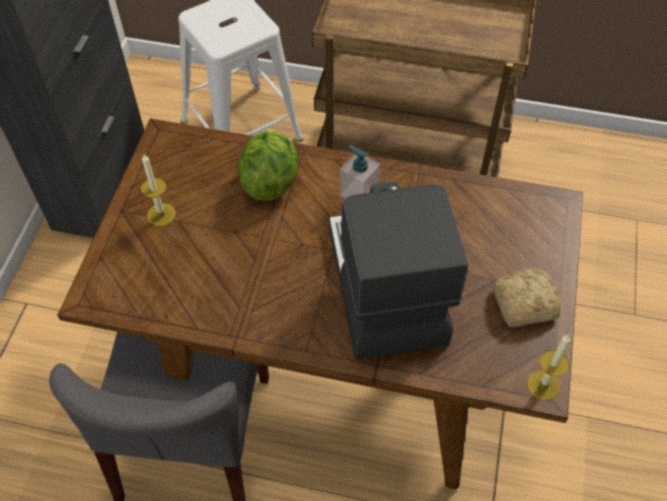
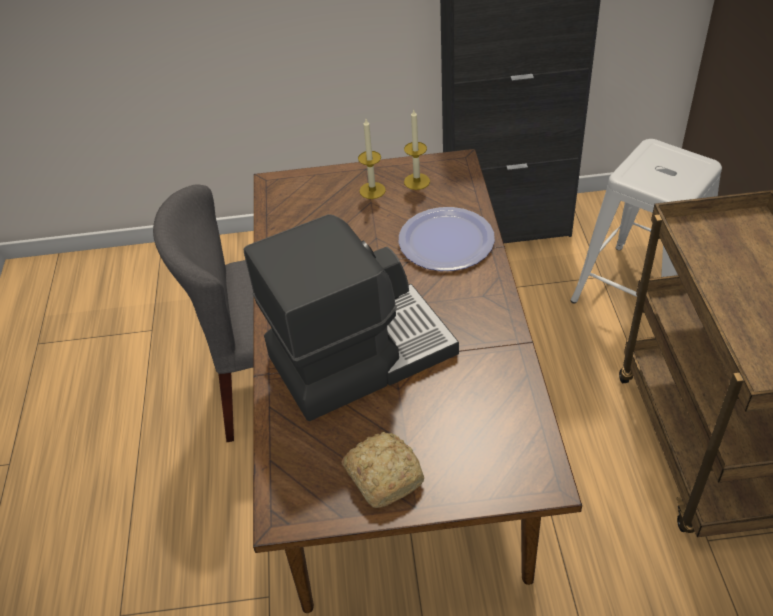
camera: 75 degrees right, 10 degrees down
(270, 180) = (446, 241): lettuce -> plate
(358, 193) = (465, 305): soap dispenser -> none
(543, 385) = (286, 515): candle -> candle (416, 181)

